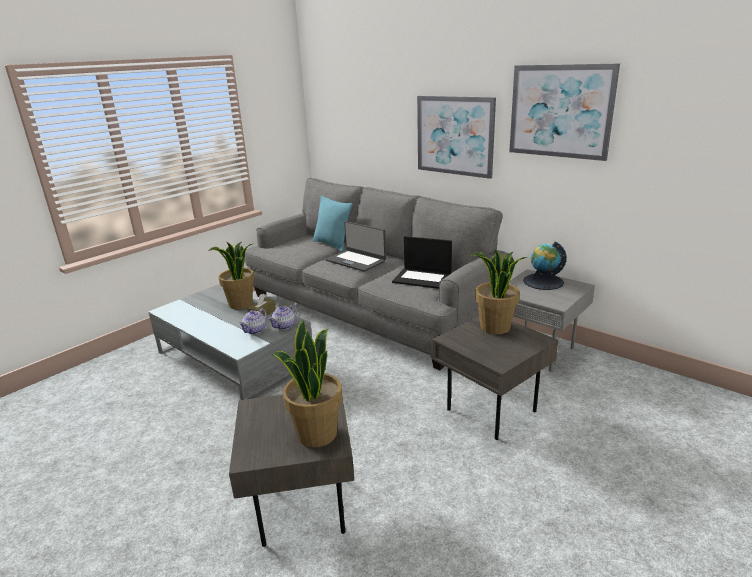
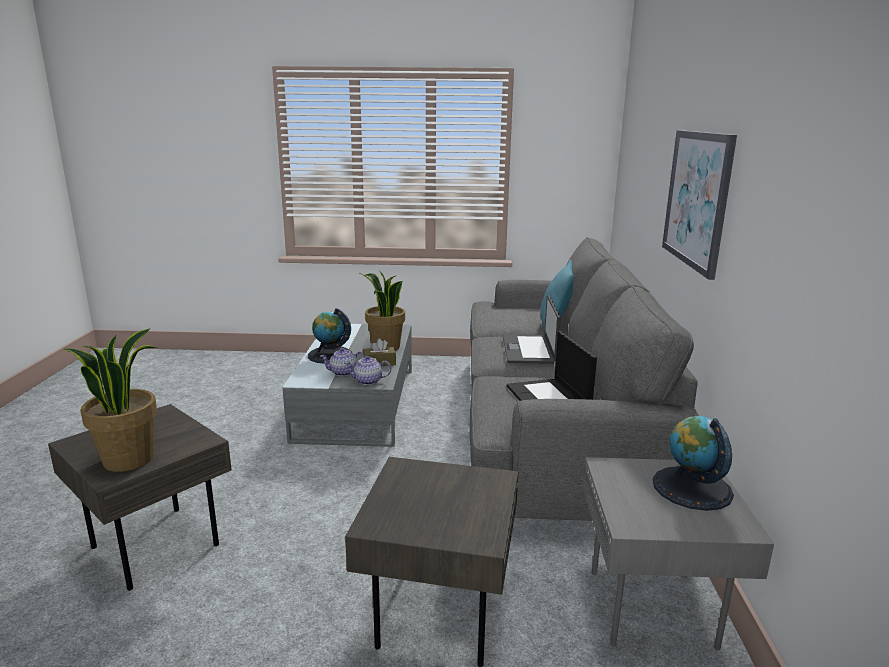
camera: 50 degrees right, 5 degrees down
(215, 326) = (330, 355): none -> globe
(495, 327) = (473, 491): potted plant -> none
(560, 111) = (793, 166): picture -> none

